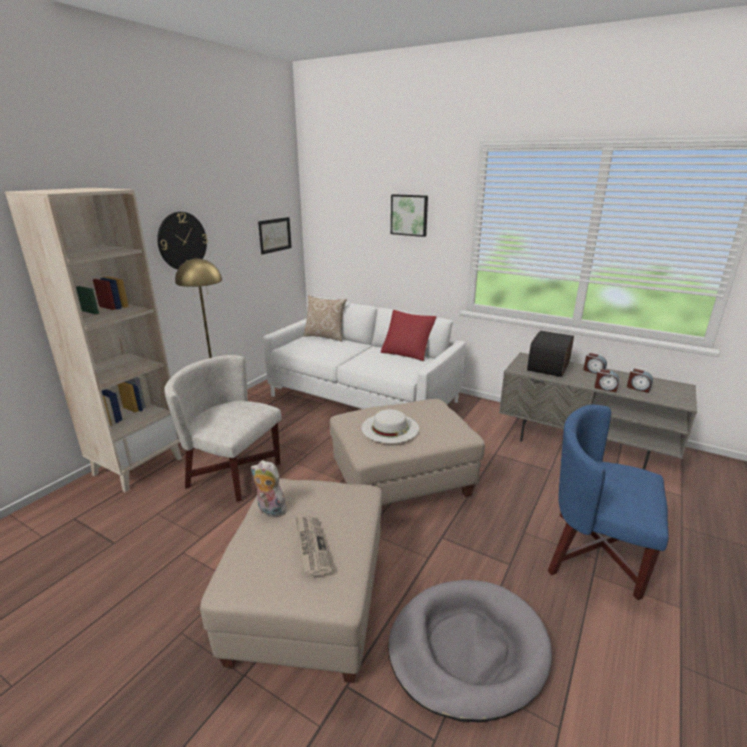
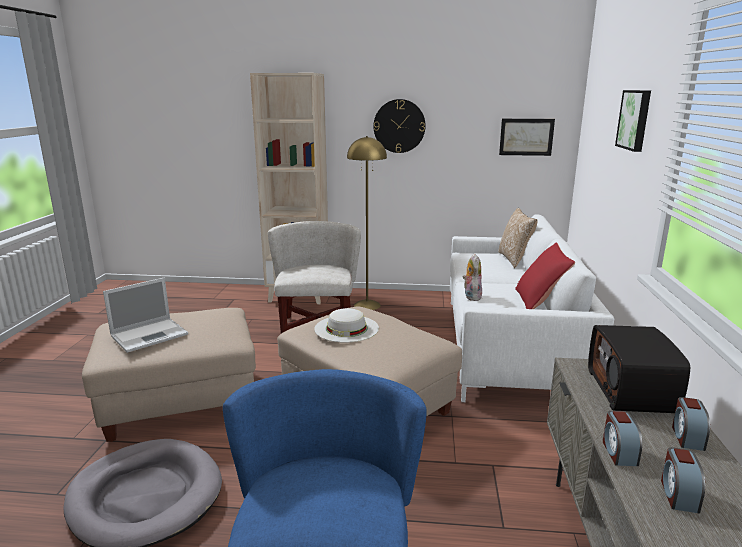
camera: 65 degrees right, 5 degrees down
(270, 511) = (190, 314): plush toy -> plush toy (471, 296)
(311, 545) = (150, 334): newspaper -> laptop
(549, 367) = (632, 391): radio -> radio turned 90 degrees counterclockwise

